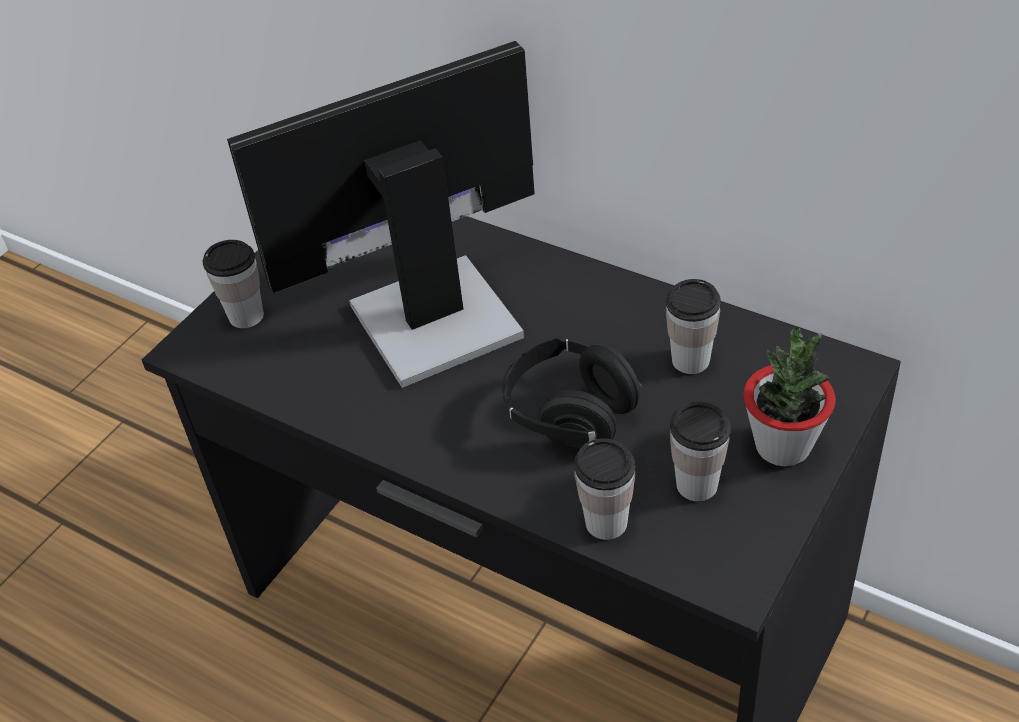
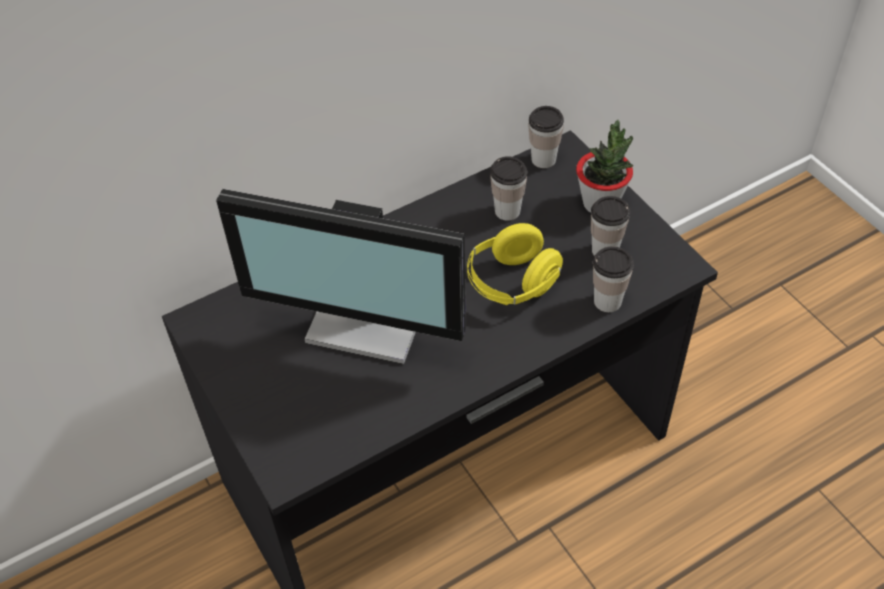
camera: 65 degrees left, 5 degrees up
(246, 316) = (279, 425): cup -> cup (543, 159)
(430, 318) = (370, 319): monitor -> monitor turned 75 degrees counterclockwise
(570, 415) = (512, 283): black headphones -> yellow headphones

